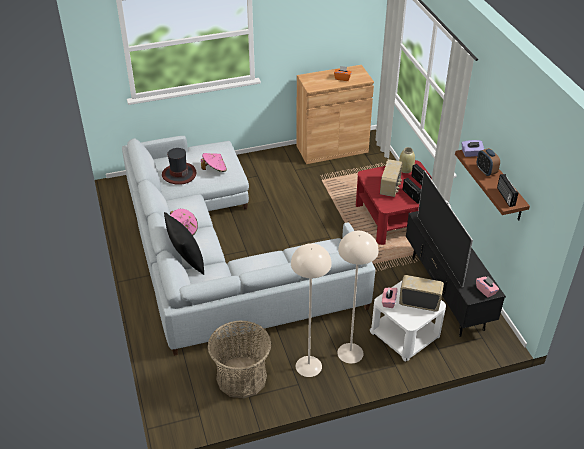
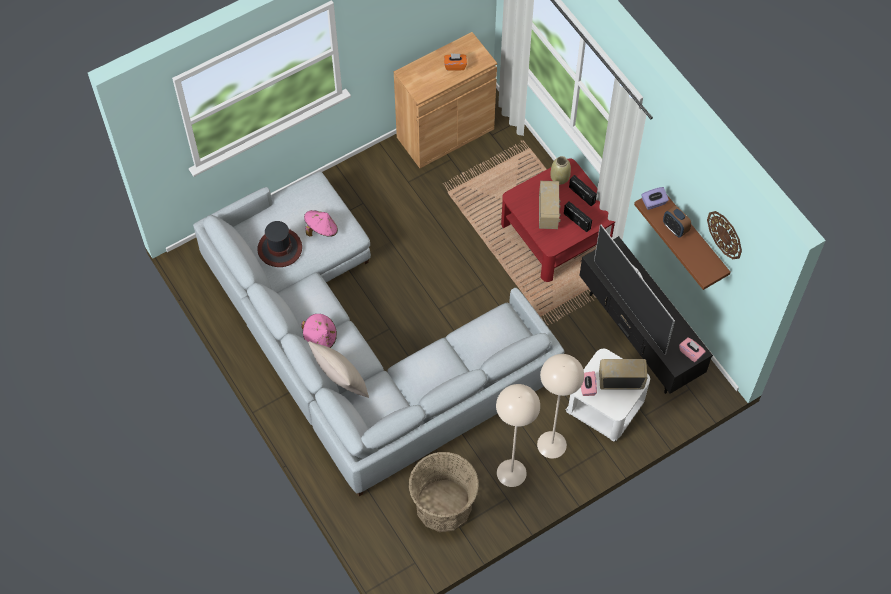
camera: 15 degrees left, 20 degrees up
(186, 261) = (340, 382): black pillow -> beige pillow
(505, 197) = (702, 264): radio -> none
(528, 163) = (725, 234): none -> wall clock

